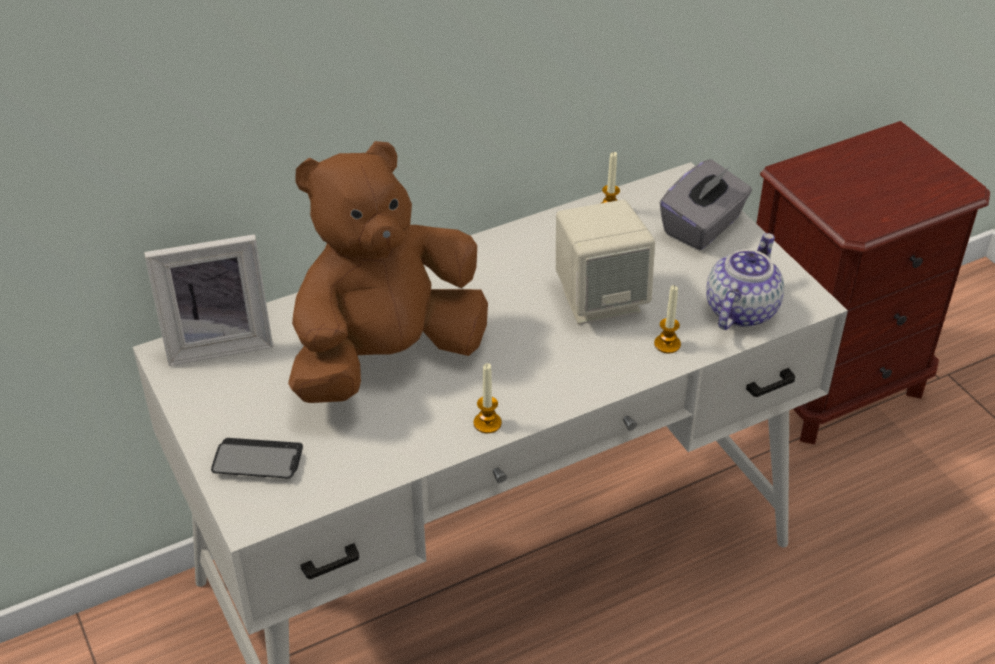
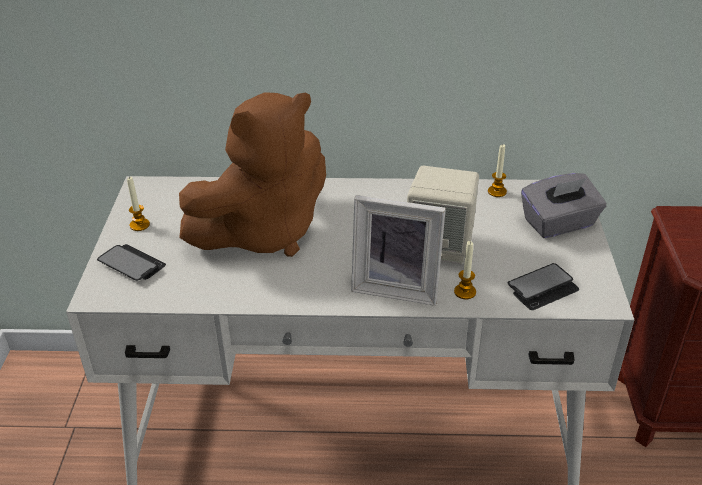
camera: 30 degrees right, 5 degrees down
(218, 342) = (174, 189): picture frame -> picture frame (396, 287)
(386, 357) = (264, 232): brown plush toy -> brown plush toy turned 150 degrees clockwise
(487, 423) = (291, 296): candle -> candle (139, 225)
(740, 309) = (542, 288): teapot -> phone

